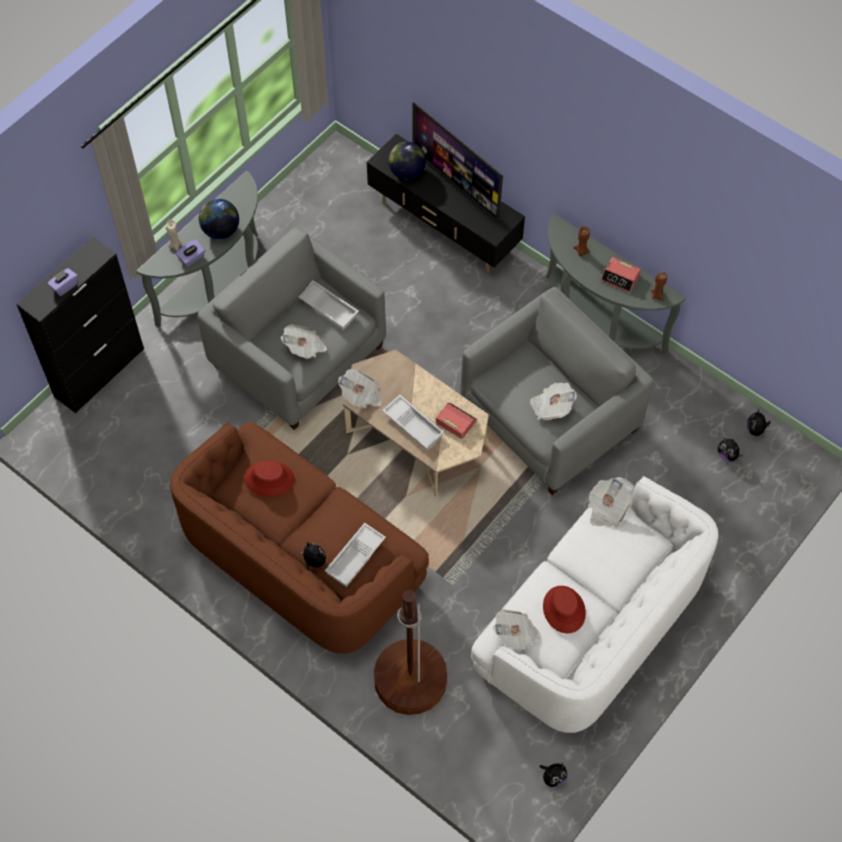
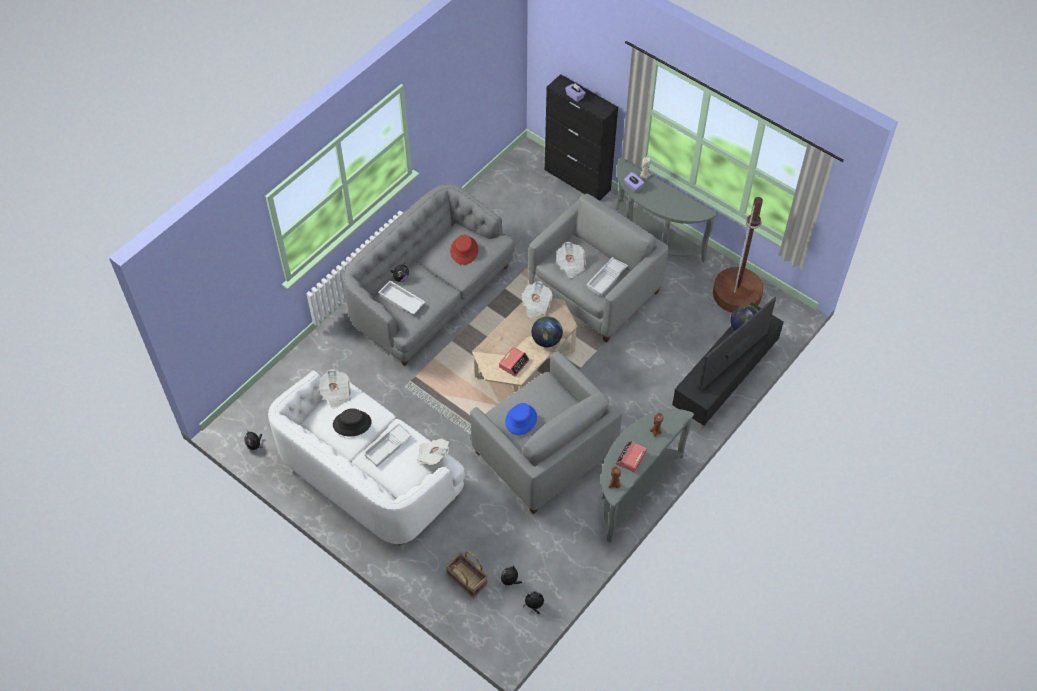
camera: 90 degrees right, 5 degrees down
(221, 230) = (659, 201): globe -> globe (546, 340)
(299, 557) = (430, 297): brown sofa -> grey sofa
(410, 680) = (334, 361): brown floor lamp -> brown floor lamp (736, 294)
(414, 425) = (511, 337): white tray -> white tray (388, 447)
(551, 407) = (520, 420): newspaper -> blue hat
(563, 610) = (352, 423): red hat -> black hat
(731, 502) = (466, 580): none -> basket

